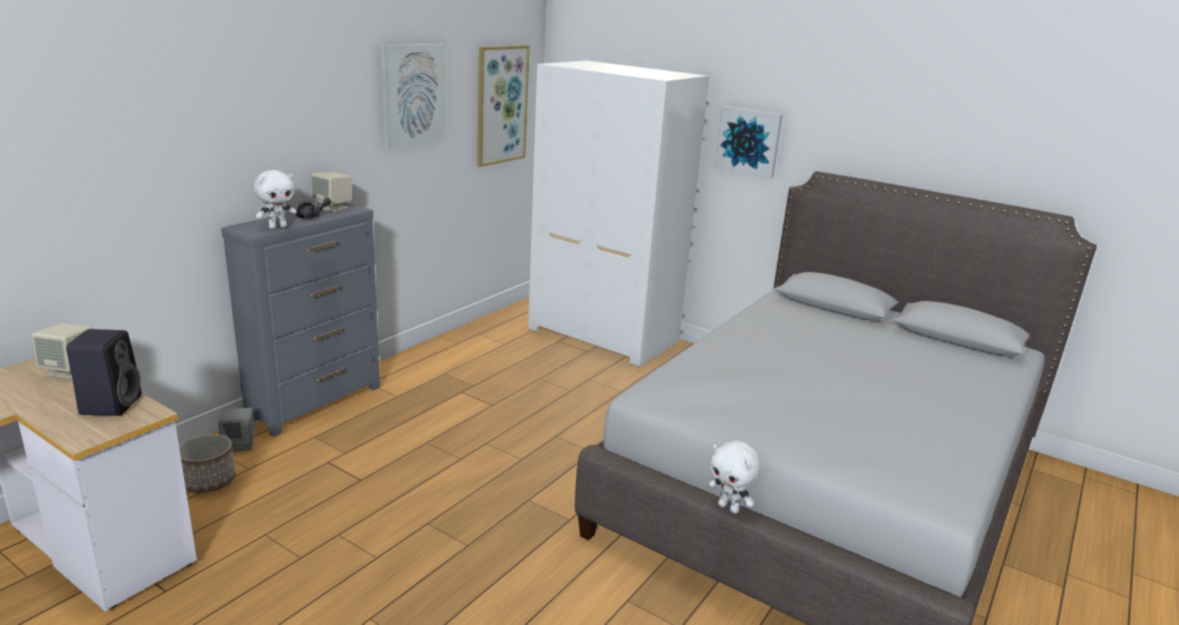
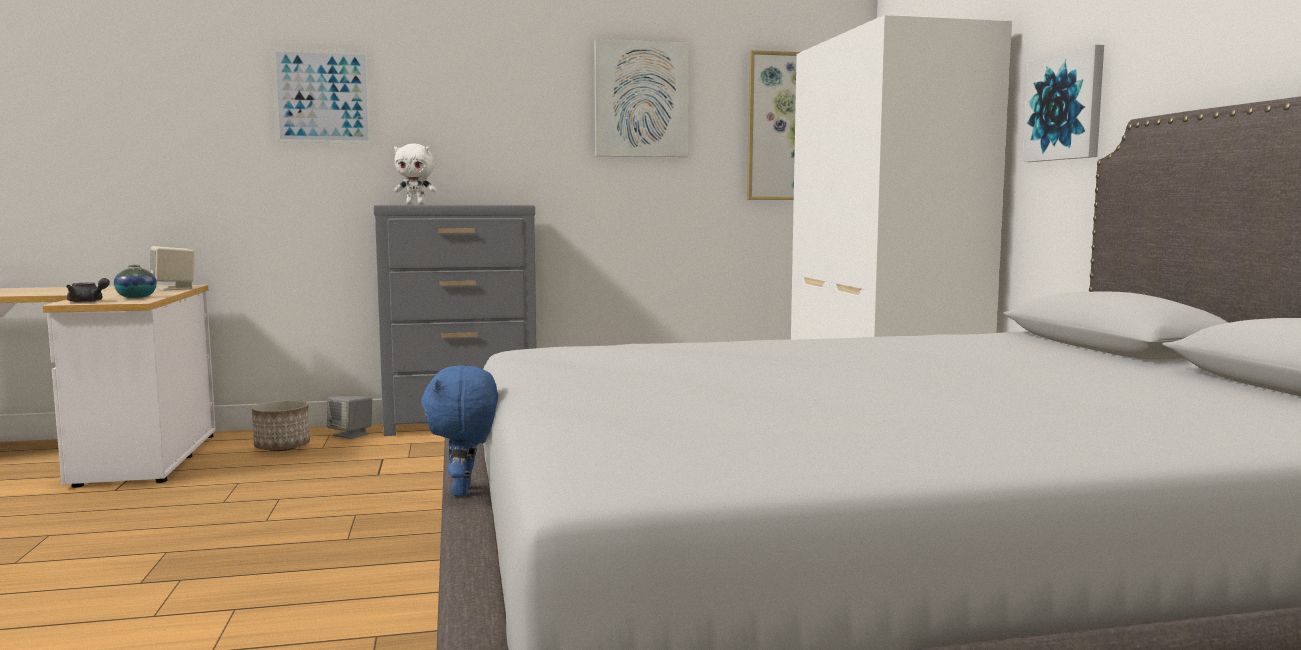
camera: 45 degrees right, 15 degrees down
(111, 404) = (136, 297): black speaker -> vase
(155, 125) = (322, 96): none -> picture
(312, 216) = (466, 204): grey teapot -> grey teapot (88, 302)
(333, 207) = (505, 204): beige speaker -> none
(729, 508) = (464, 491): white plush toy -> blue plush toy

